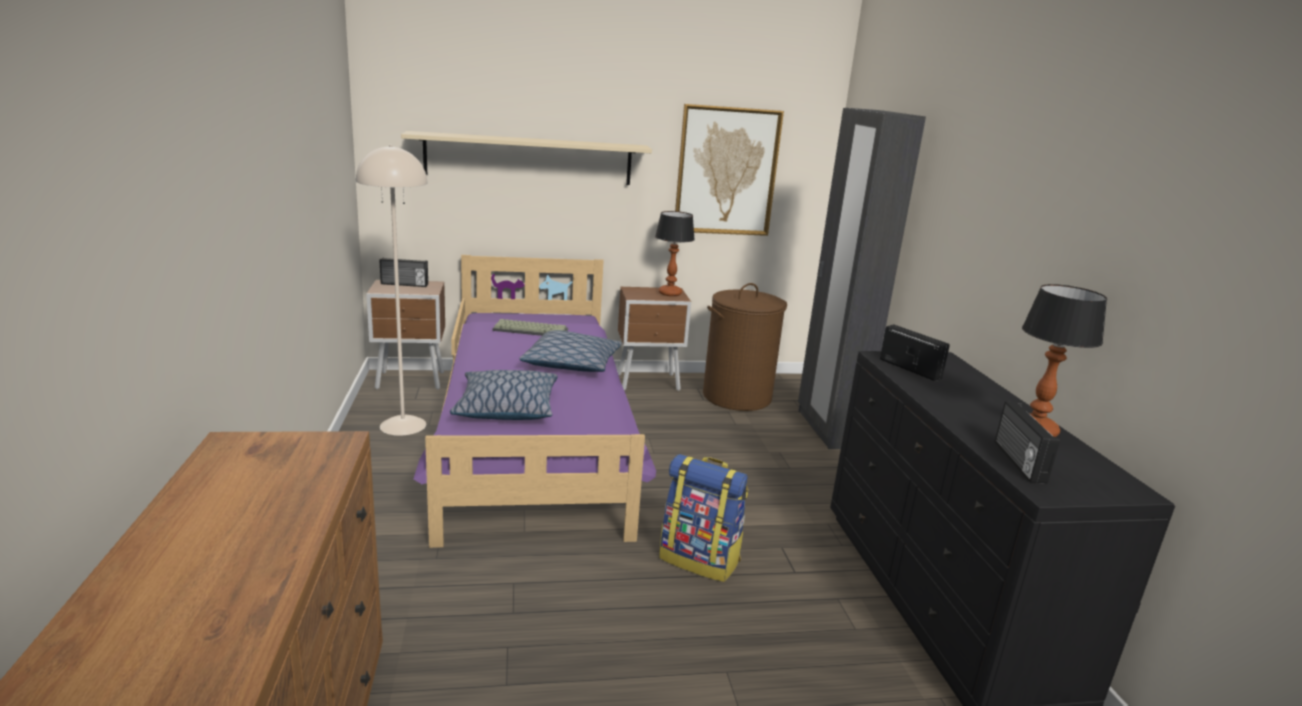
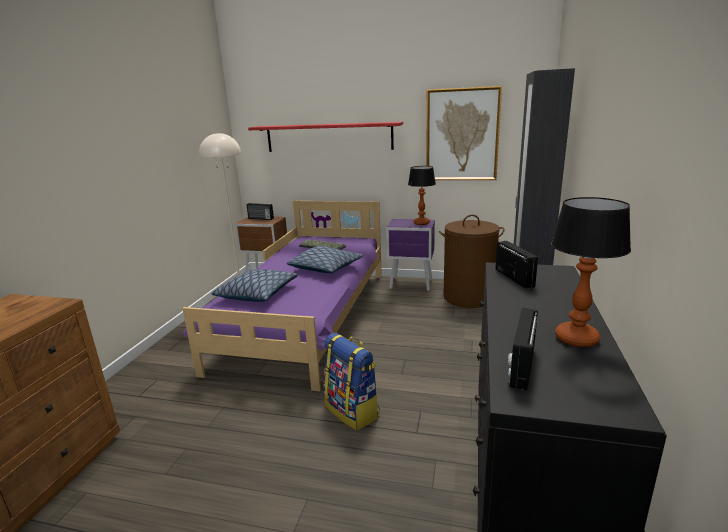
camera: 25 degrees right, 0 degrees up
(529, 159) = (328, 137): beige shelf -> red shelf
(649, 383) = (412, 285): brown nightstand -> purple nightstand

